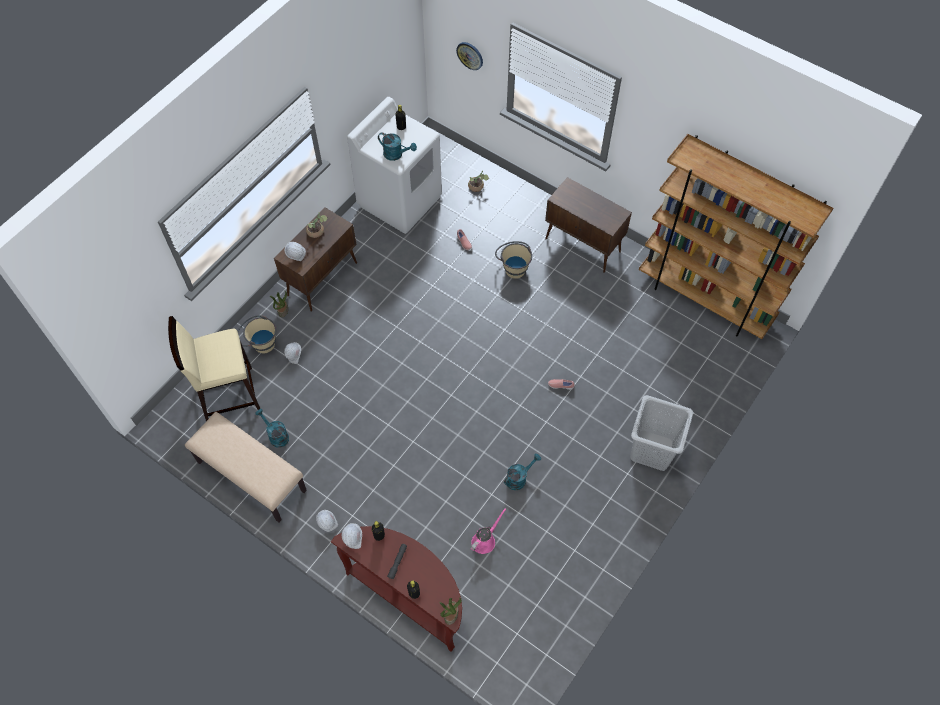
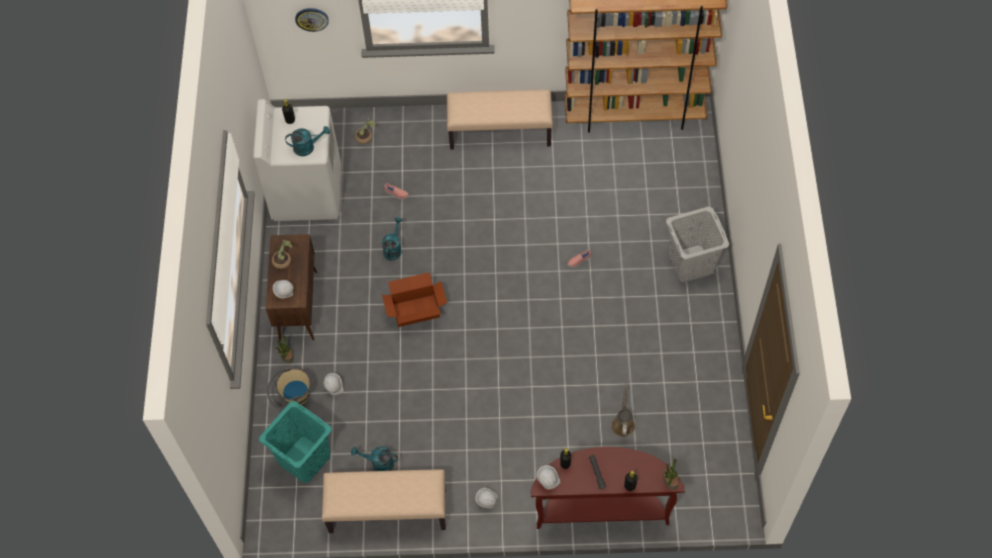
camera: 35 degrees left, 0 degrees up
(228, 394) = (304, 459): beige stool -> turquoise laundry basket
(402, 339) = (415, 310): none -> cardboard box
(485, 540) = (623, 423): pink watering can -> brown watering can
(513, 267) = (456, 187): beige bucket -> none
(519, 478) = (608, 356): turquoise watering can -> turquoise watering can (393, 248)
(583, 245) = (500, 132): brown cabinet -> beige bench

